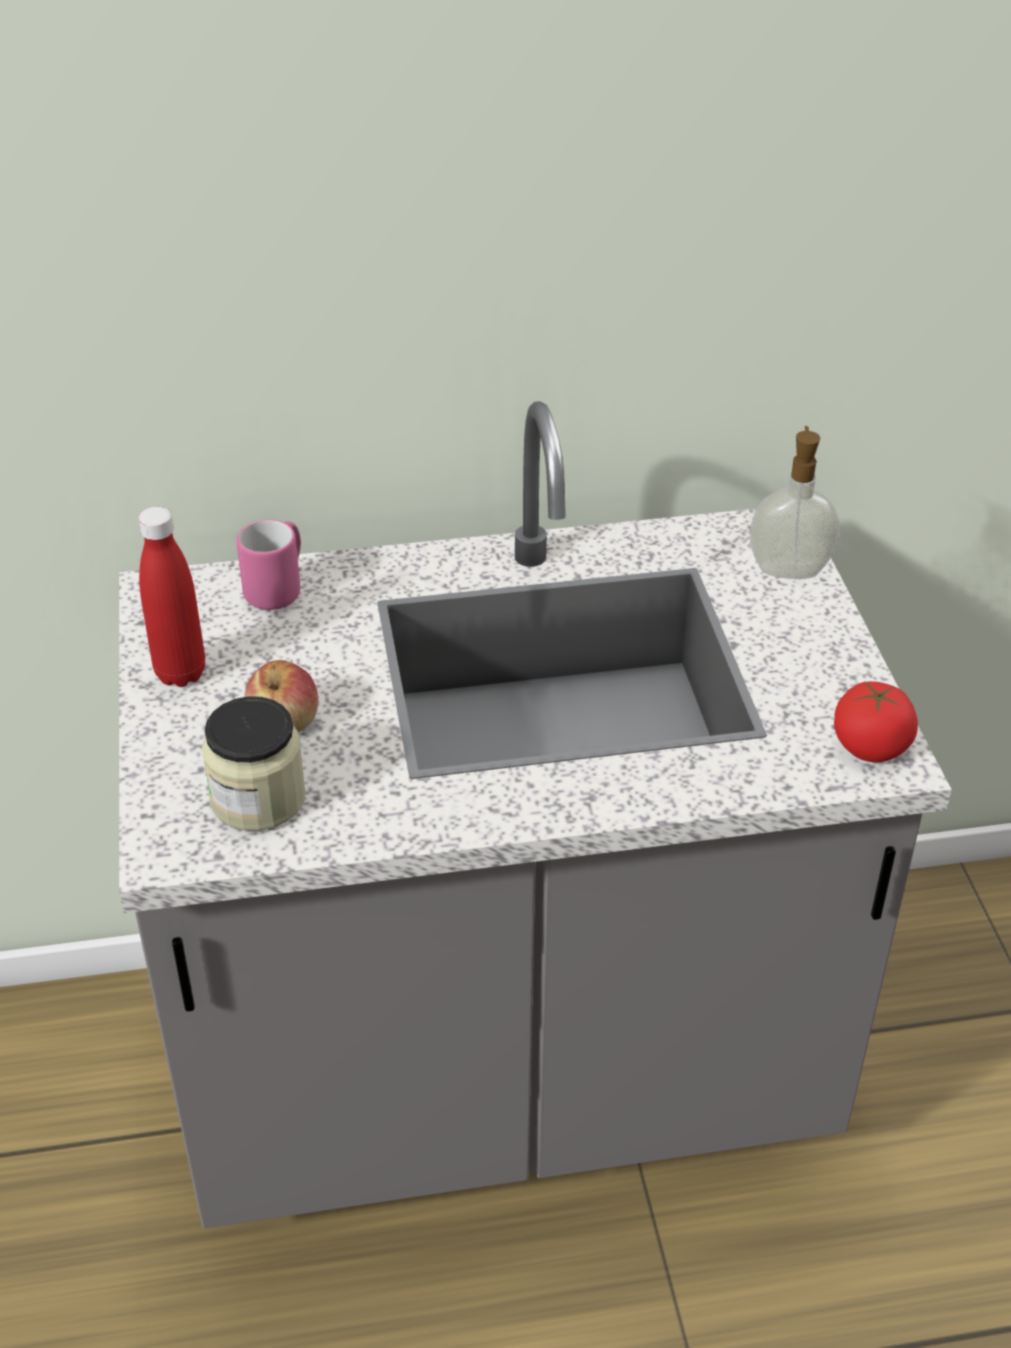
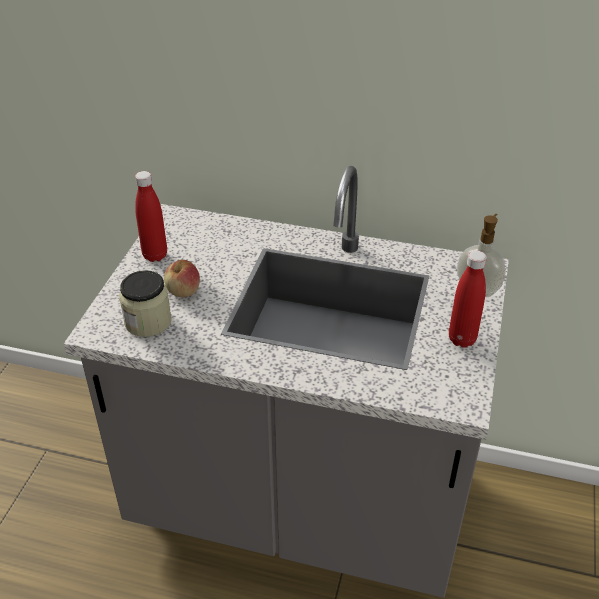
camera: 25 degrees right, 0 degrees up
(278, 589) = (223, 230): pink mug -> none
(818, 659) = (462, 339): none -> red bottle
(870, 746) = (459, 392): tomato -> none

